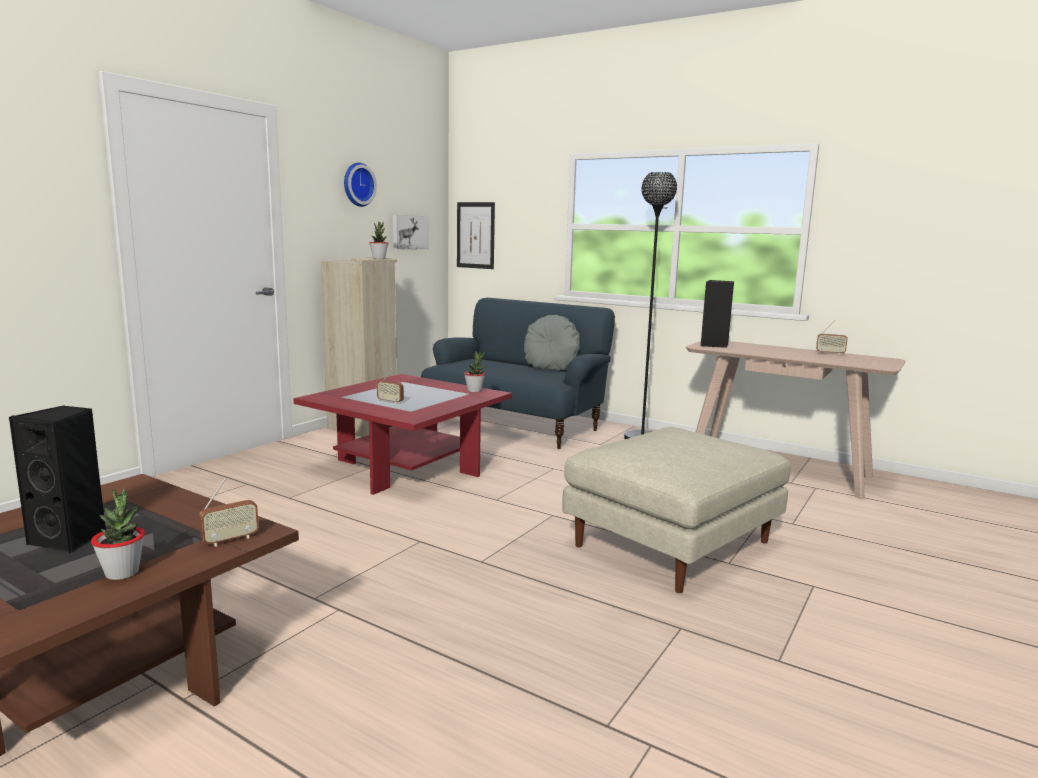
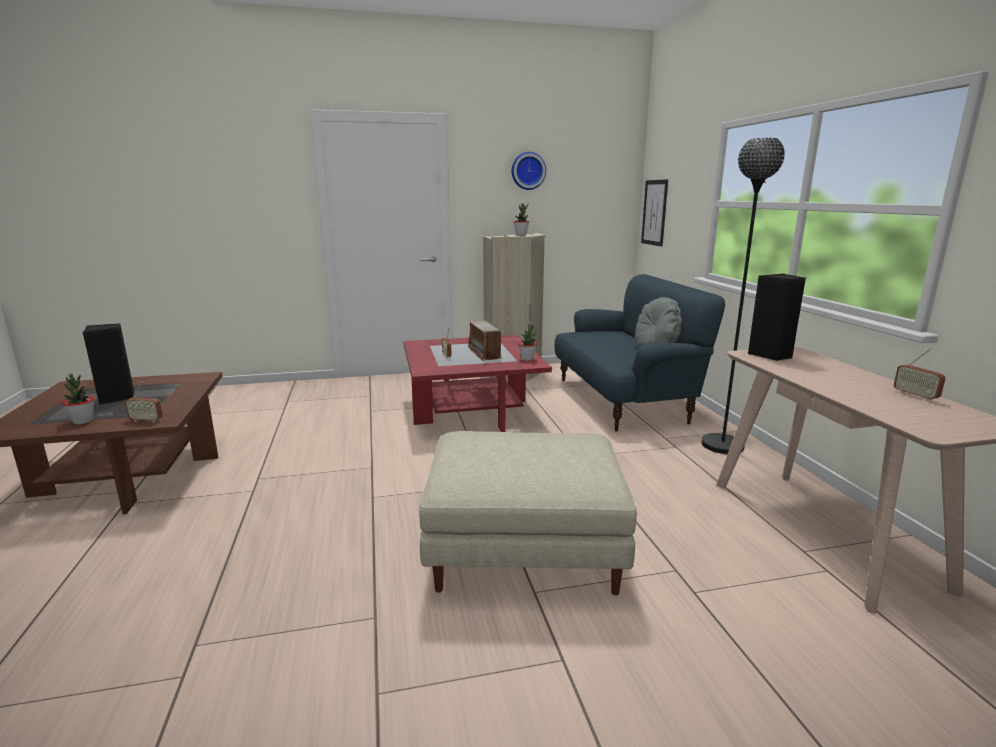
camera: 45 degrees right, 5 degrees up
(409, 232) = (587, 210): picture -> none
(422, 393) = (485, 354): none -> radio

